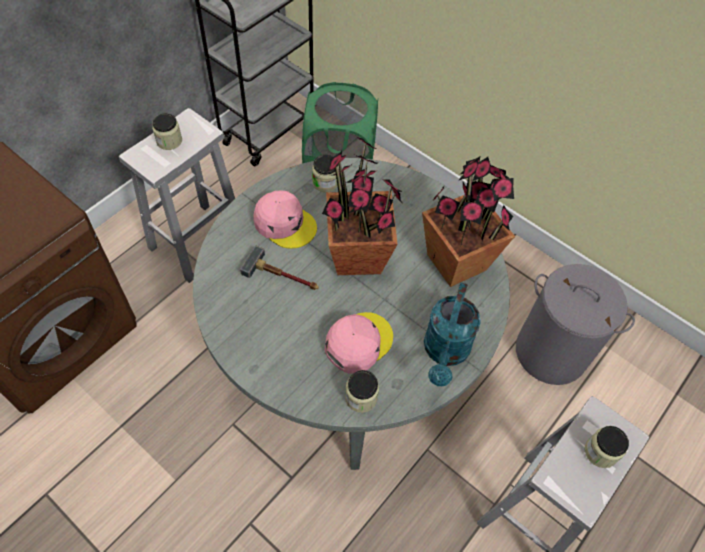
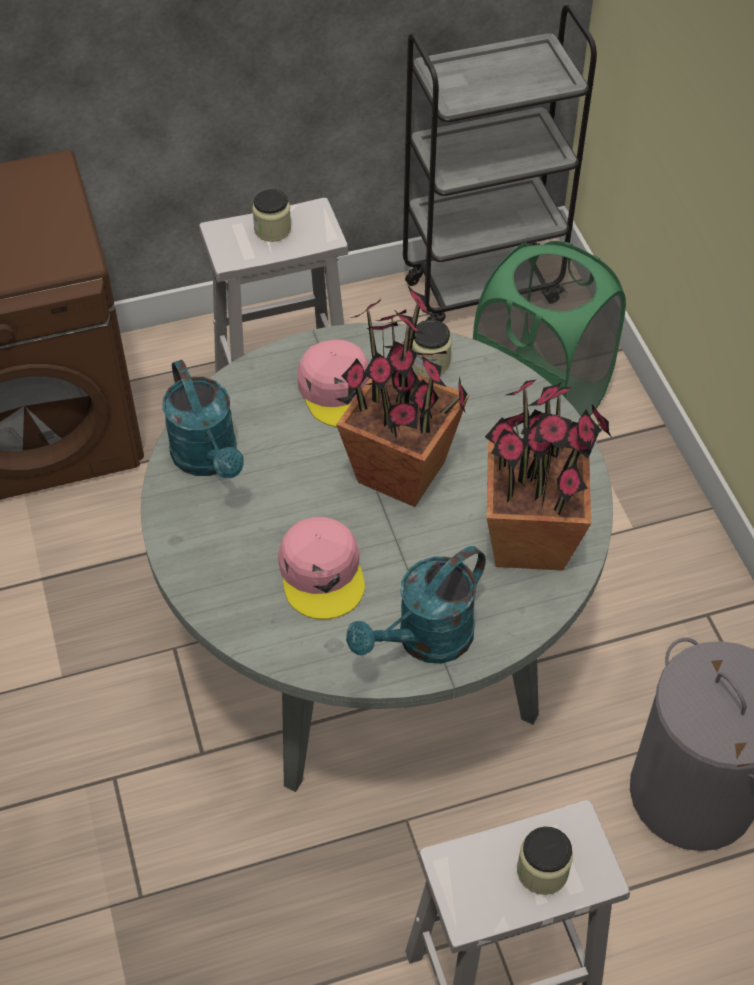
camera: 35 degrees right, 5 degrees down
(237, 305) = (209, 460): none -> turquoise watering can
(283, 276) = (288, 452): hammer -> none
(358, 342) = (322, 573): pink cap -> pink cap turned 90 degrees clockwise
(361, 397) = (276, 637): jar -> none

